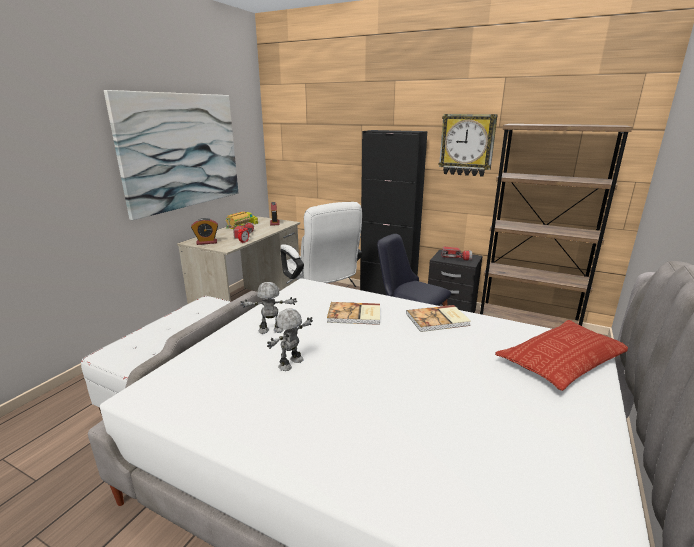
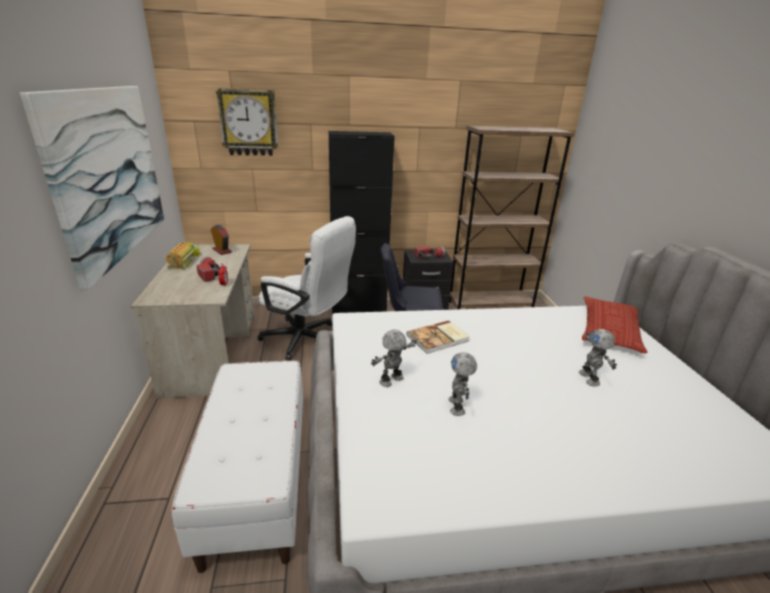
camera: 35 degrees left, 5 degrees up
(206, 242) = (174, 295): alarm clock -> none
(438, 320) = (503, 322): book -> none
(457, 391) = (590, 378): none -> toy robot
(467, 145) = (427, 145): wall clock -> wall clock (249, 123)

